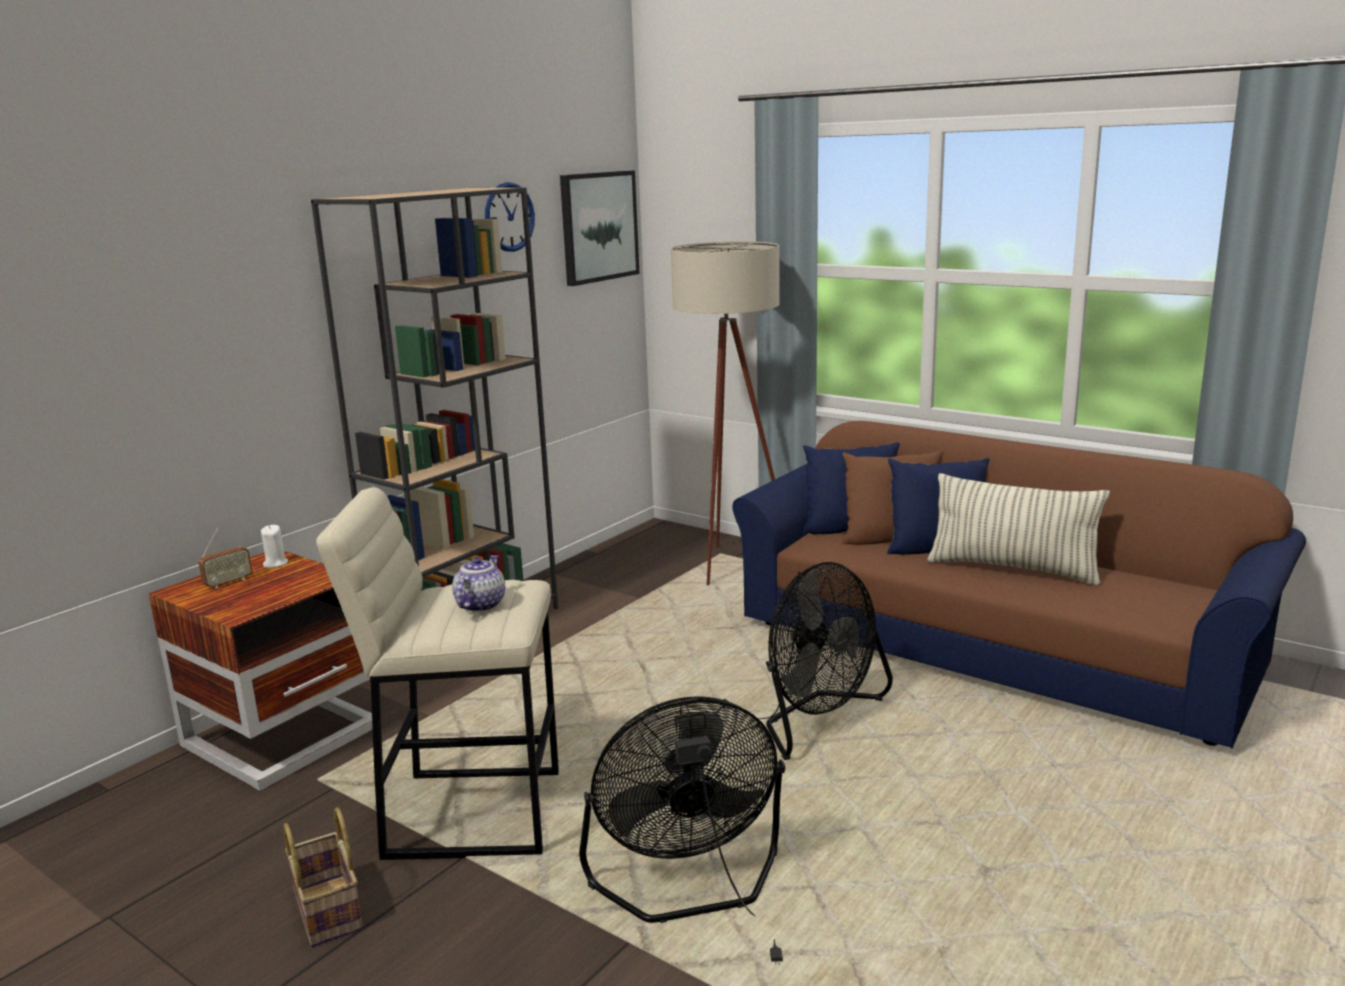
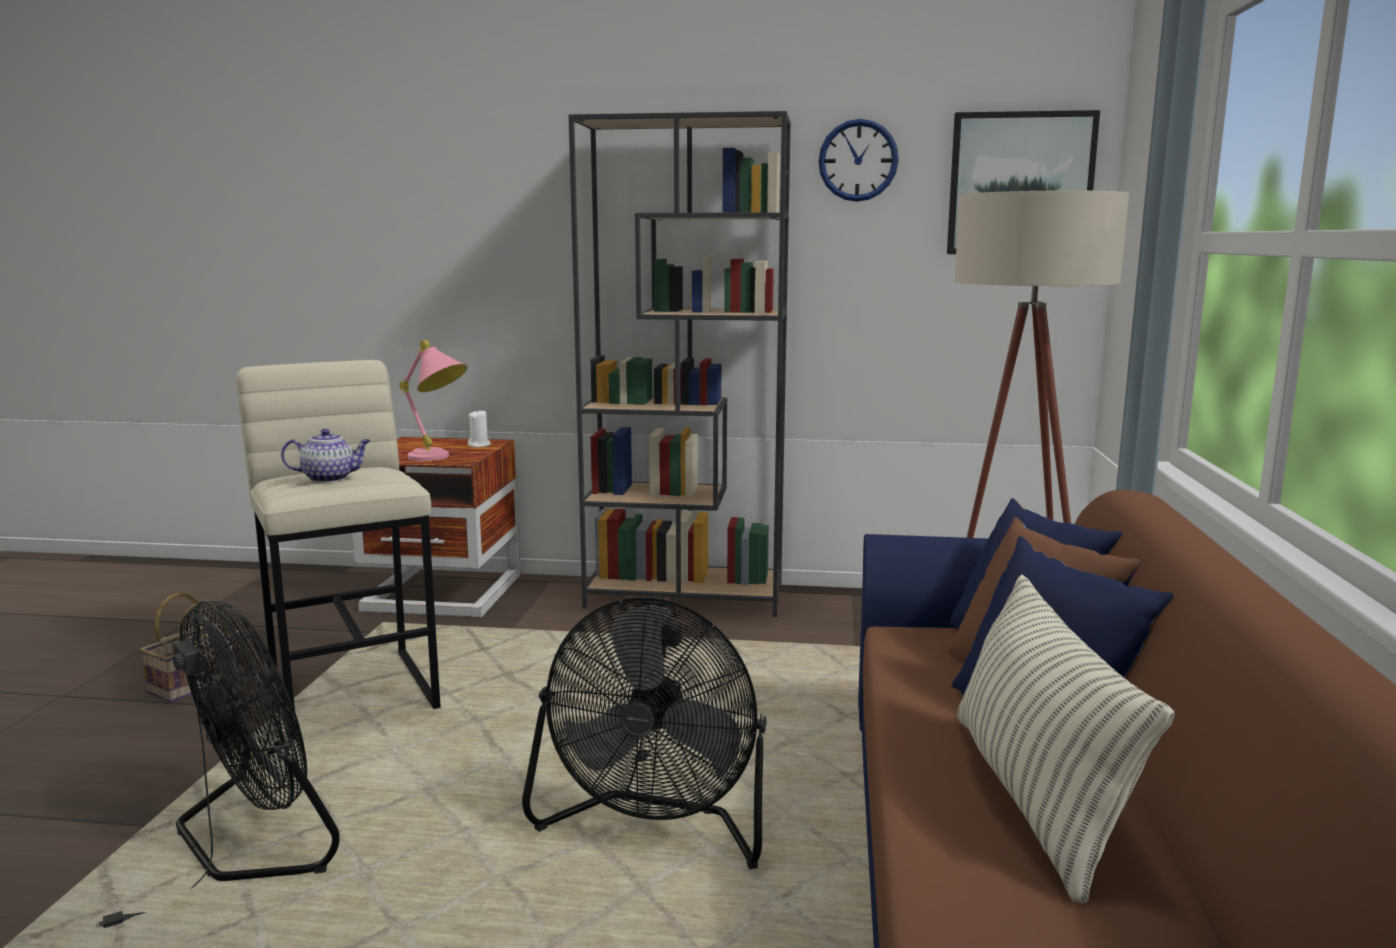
camera: 60 degrees right, 5 degrees down
(228, 583) = (431, 445): radio -> none
(303, 585) = (439, 459): none -> pink table lamp

